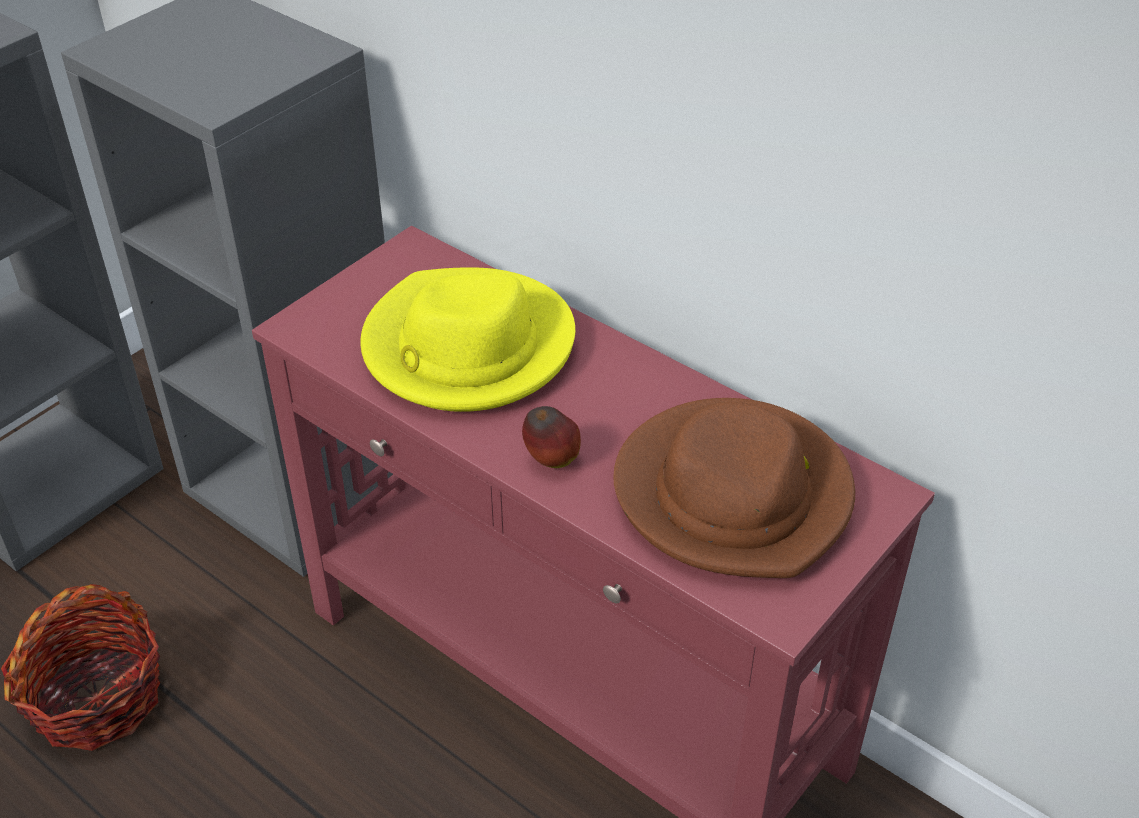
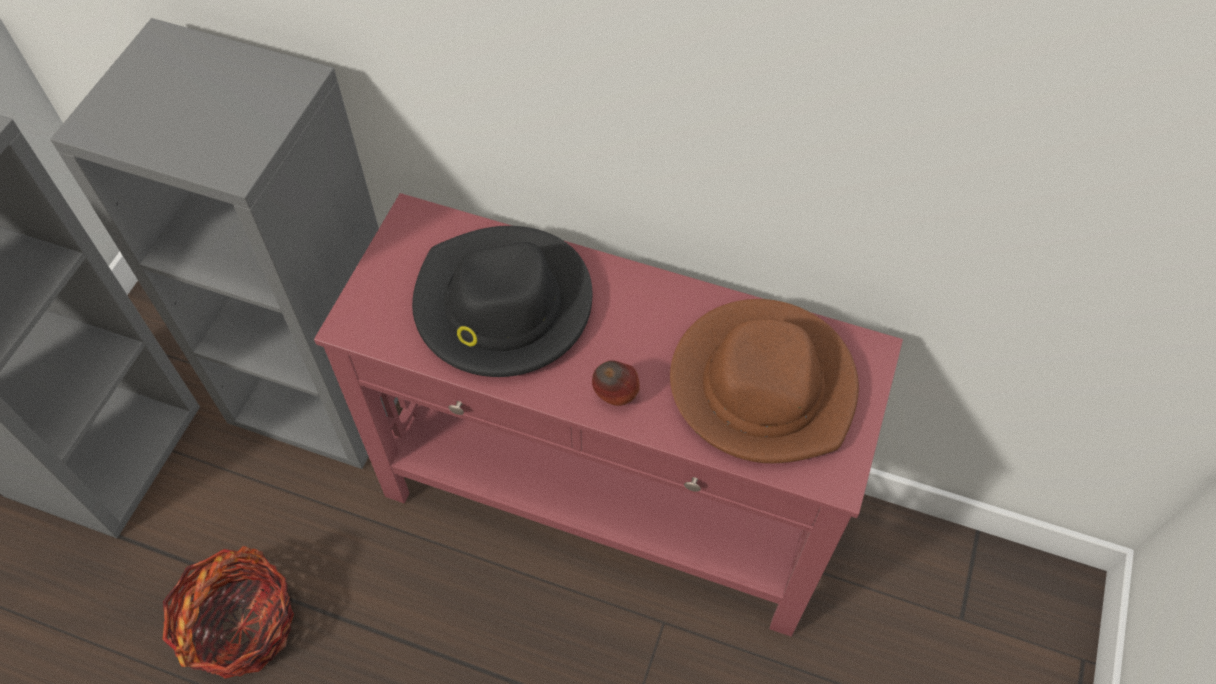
camera: 20 degrees left, 15 degrees up
(466, 348) = (502, 306): yellow hat -> black hat

